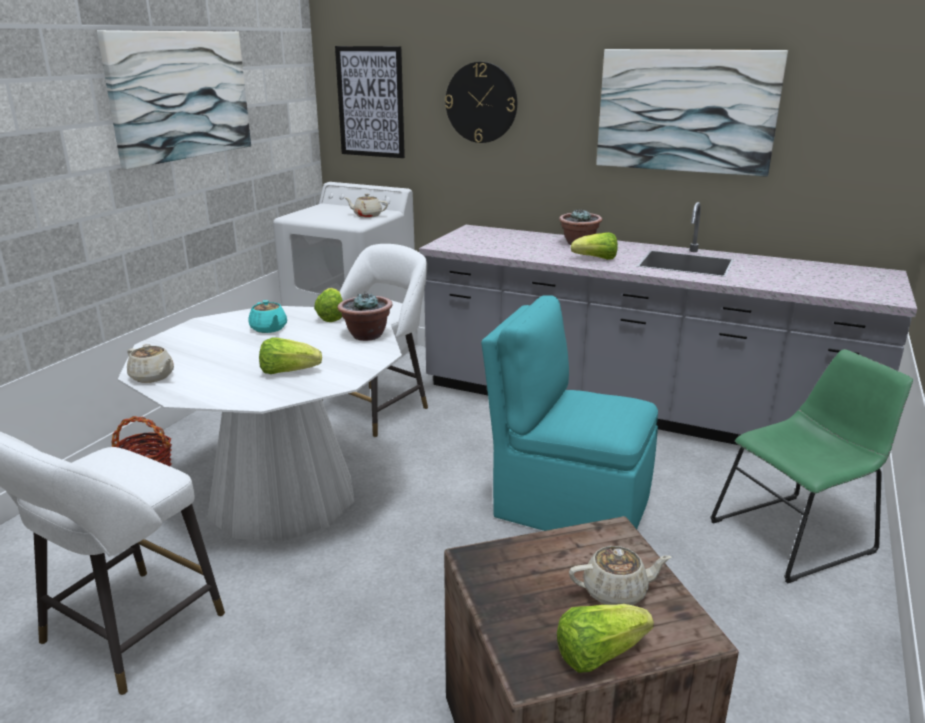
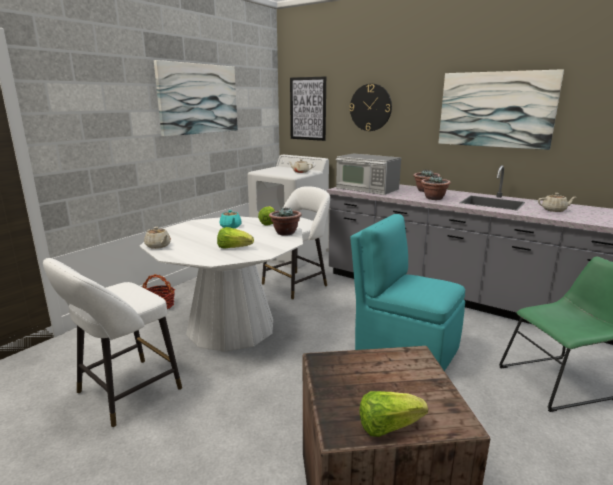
camera: 10 degrees right, 5 degrees down
(484, 244) = (366, 189): none -> microwave
(596, 259) = (434, 198): lettuce -> potted plant
(616, 592) = (409, 390): beige teapot -> beige teapot (554, 210)

